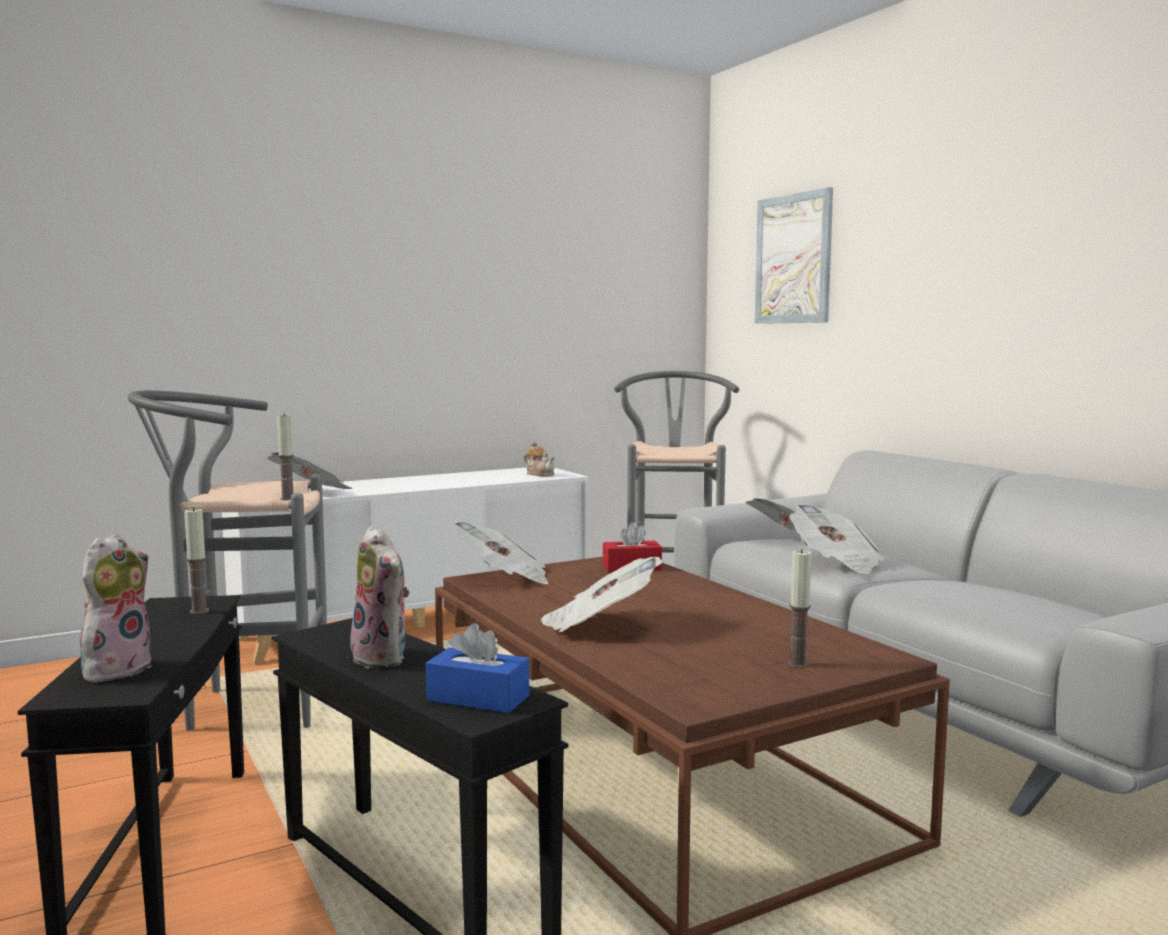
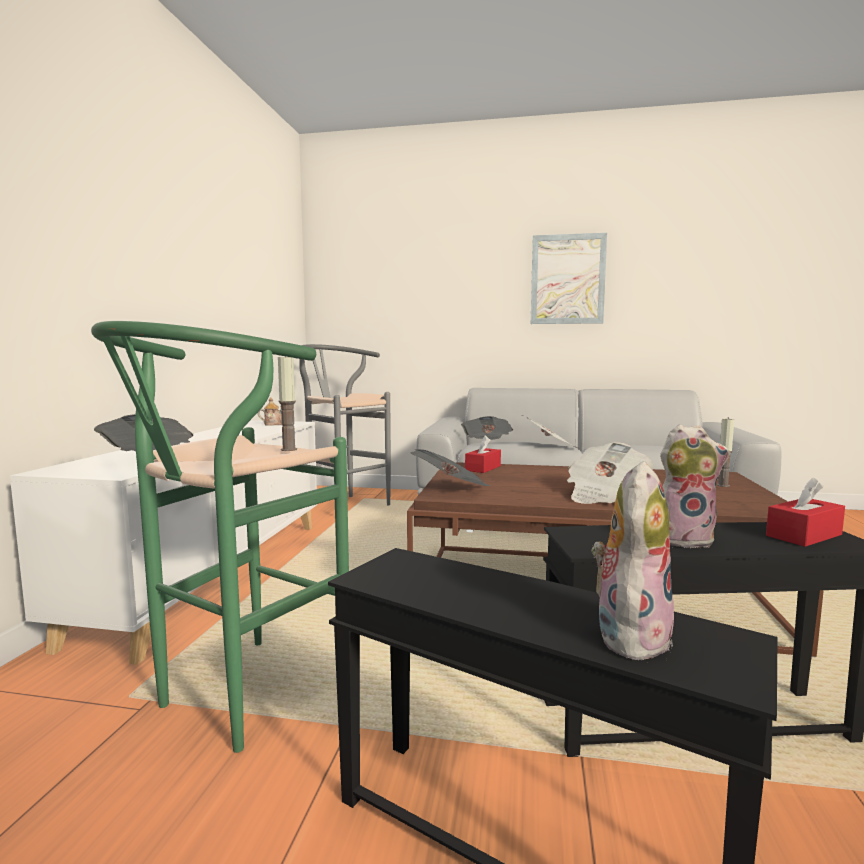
camera: 50 degrees left, 0 degrees up
(116, 669) = (629, 634): plush toy -> plush toy turned 60 degrees clockwise
(199, 611) = (435, 569): candle -> none
(244, 707) = (239, 700): grey stool -> green stool
(478, 698) = (803, 535): blue tissue box -> red tissue box
(793, 259) = (392, 270): picture -> picture (567, 279)

